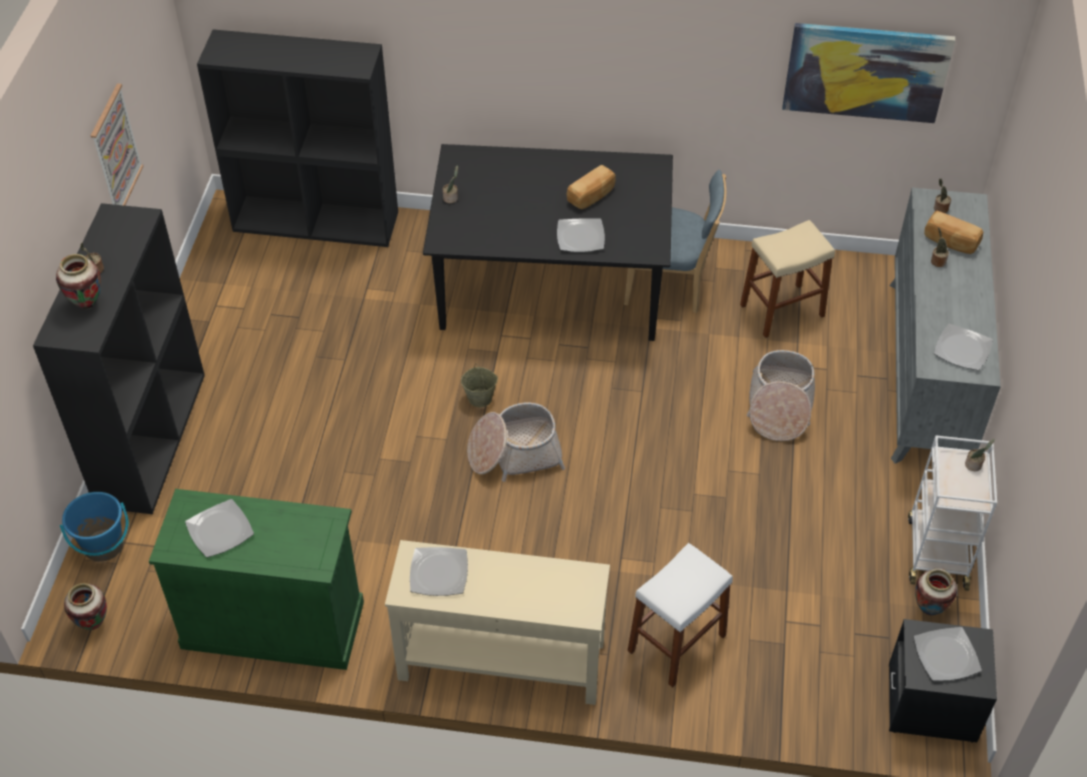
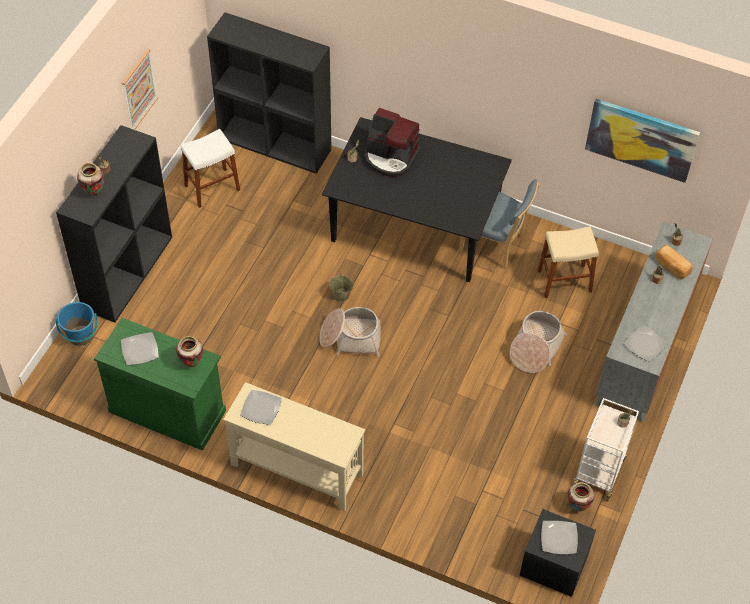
camera: 15 degrees right, 5 degrees up
(93, 624) = (62, 383): vase -> vase (191, 363)
(504, 185) = (390, 157): none -> coffee machine
(581, 236) = (427, 206): plate -> none
(592, 196) = (445, 178): bread -> none
(676, 643) = (408, 486): white stool -> white stool (212, 187)

